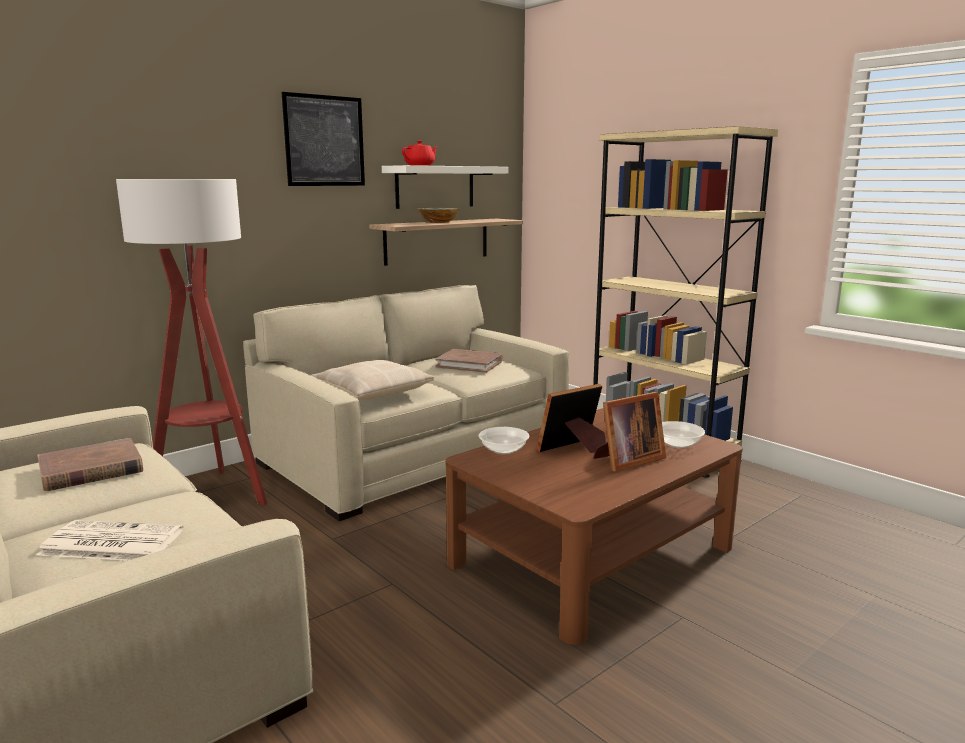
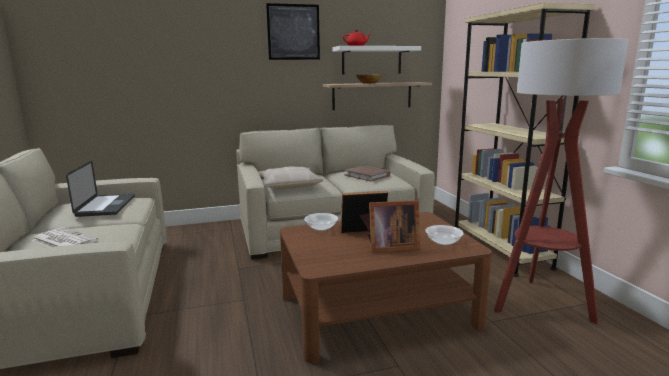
camera: 25 degrees right, 0 degrees up
(91, 469) = (106, 206): brown book -> laptop
(212, 495) = (205, 234): floor lamp -> floor lamp (539, 303)

